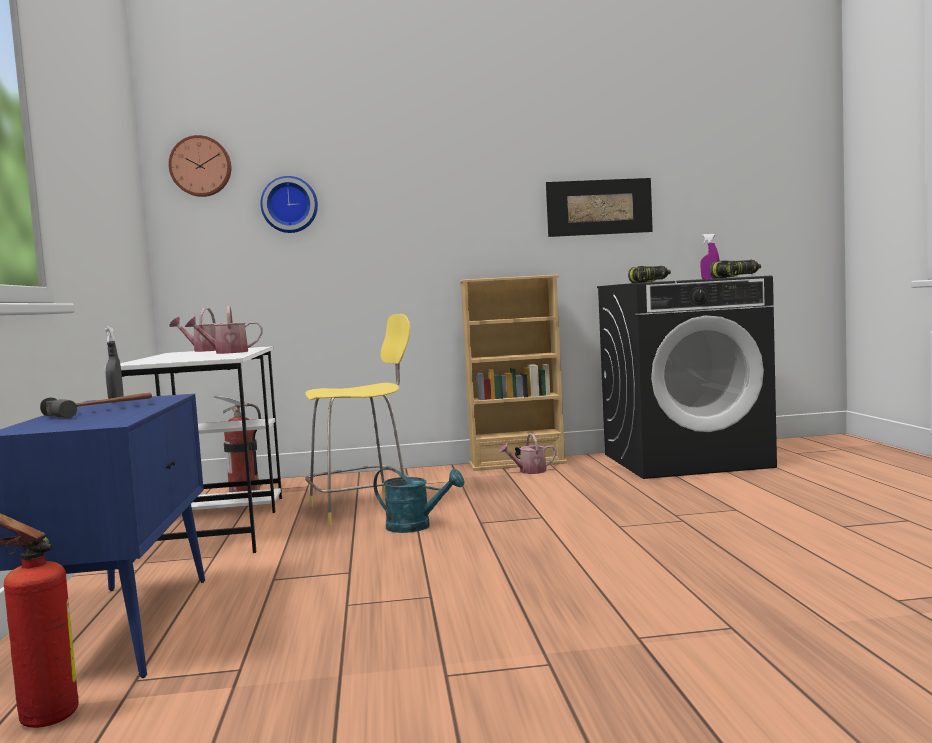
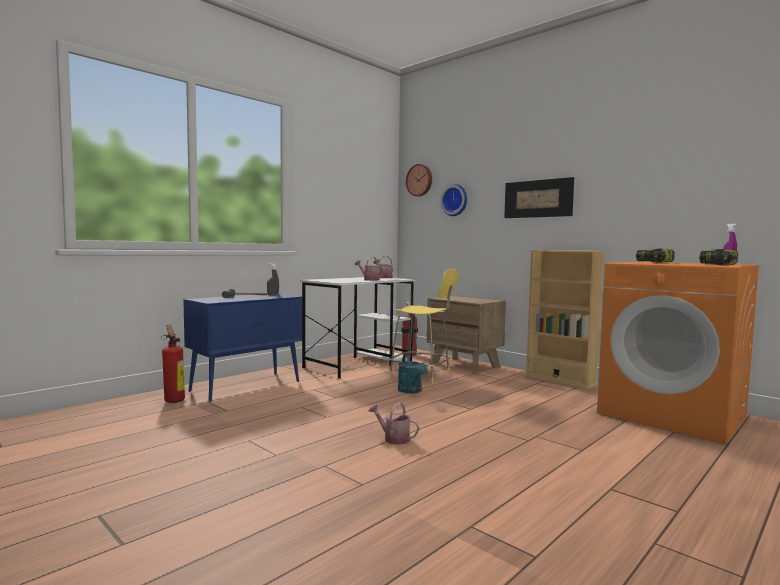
camera: 50 degrees right, 0 degrees up
(369, 480) = (465, 365): none -> brown nightstand
(529, 471) = (550, 386): watering can -> watering can (393, 438)
(599, 207) = (652, 199): picture -> picture (538, 198)
(685, 460) = (673, 415): black washing machine -> orange washing machine

